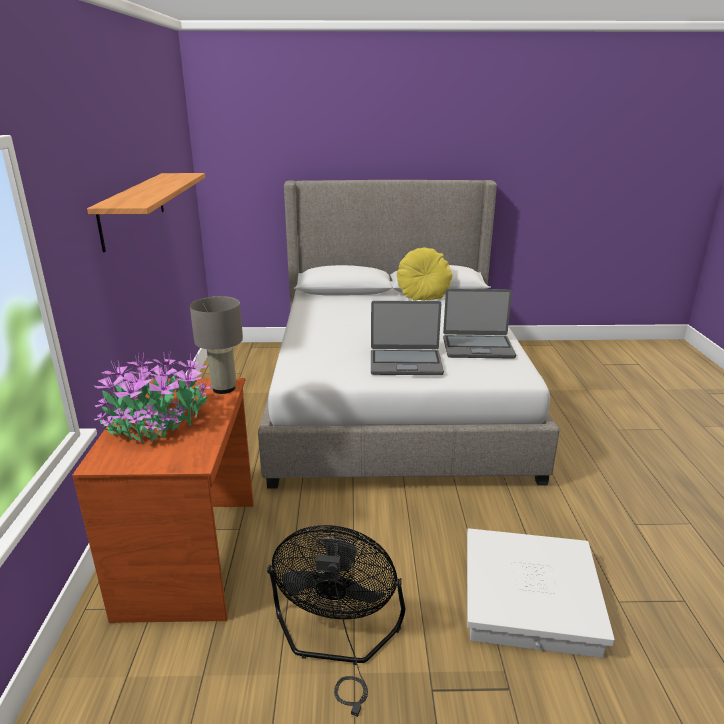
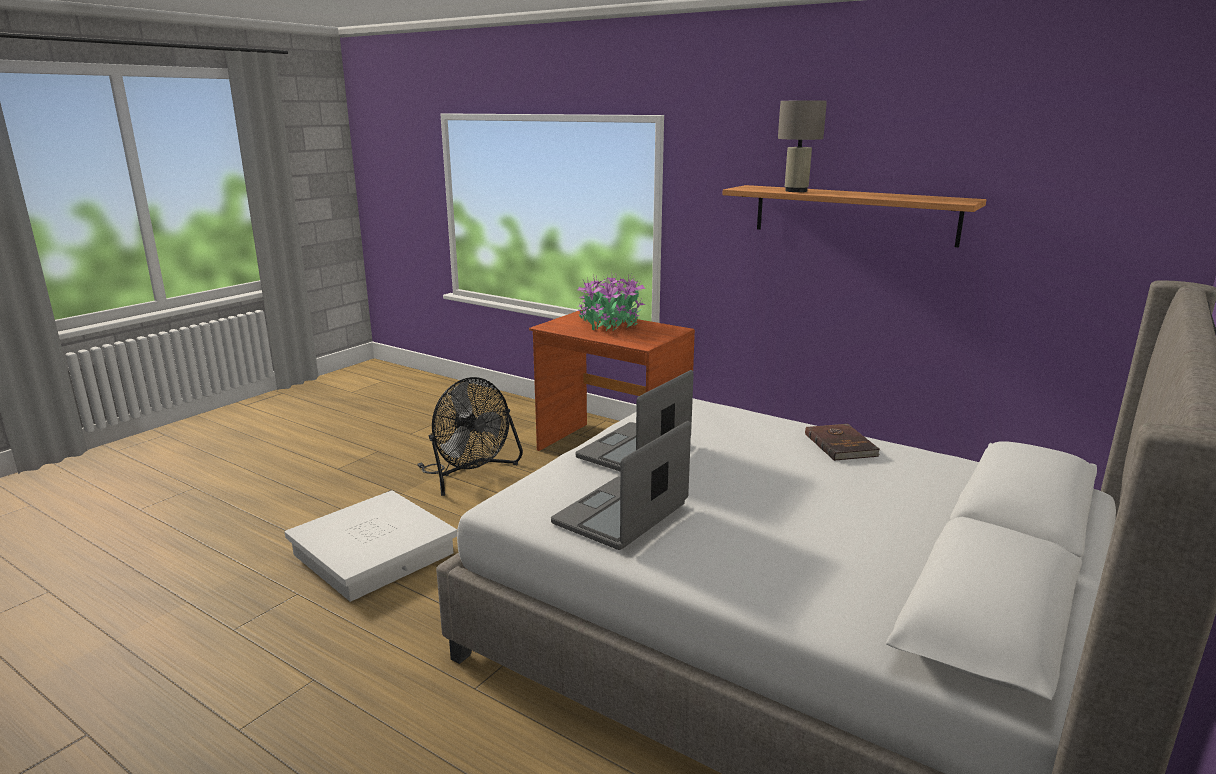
camera: 125 degrees right, 5 degrees down
(224, 388) = (636, 343): grey table lamp -> grey table lamp (796, 191)
(316, 322) = (841, 444): none -> brown book
(423, 298) = (915, 568): yellow pillow -> none

